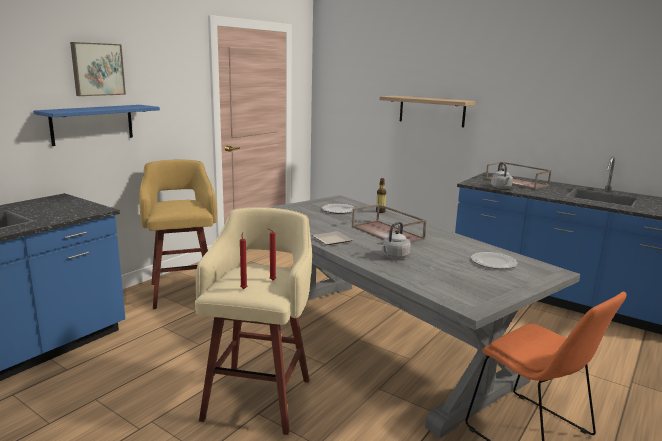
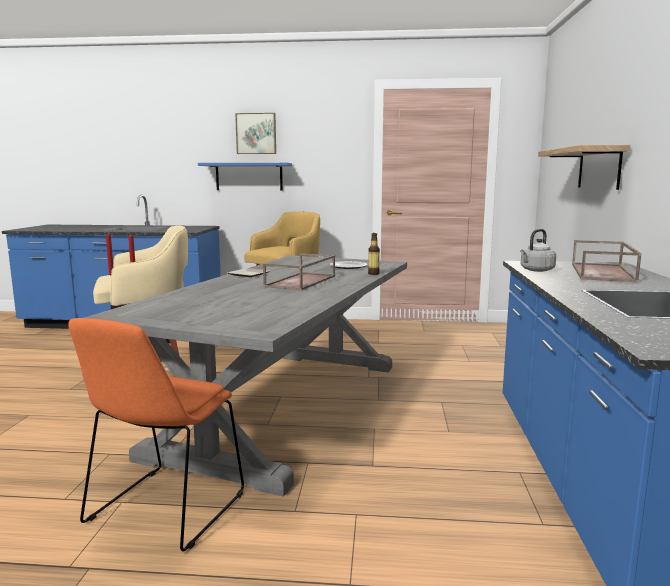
camera: 60 degrees right, 5 degrees down
(394, 256) = (228, 289): grey kettle -> none
(493, 263) = (258, 311): plate -> none

